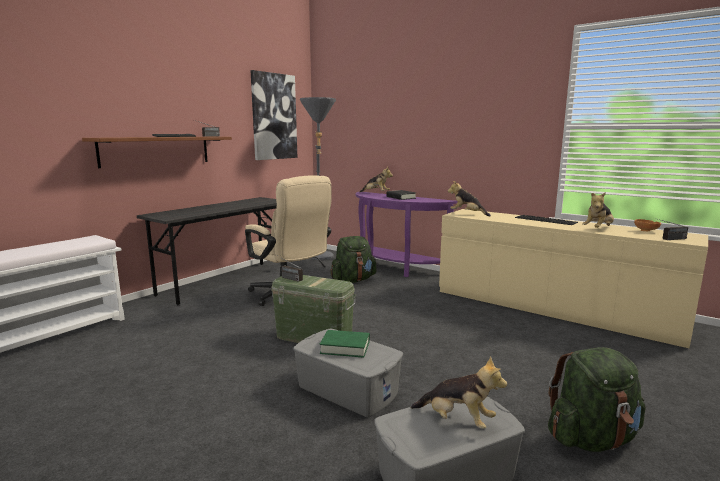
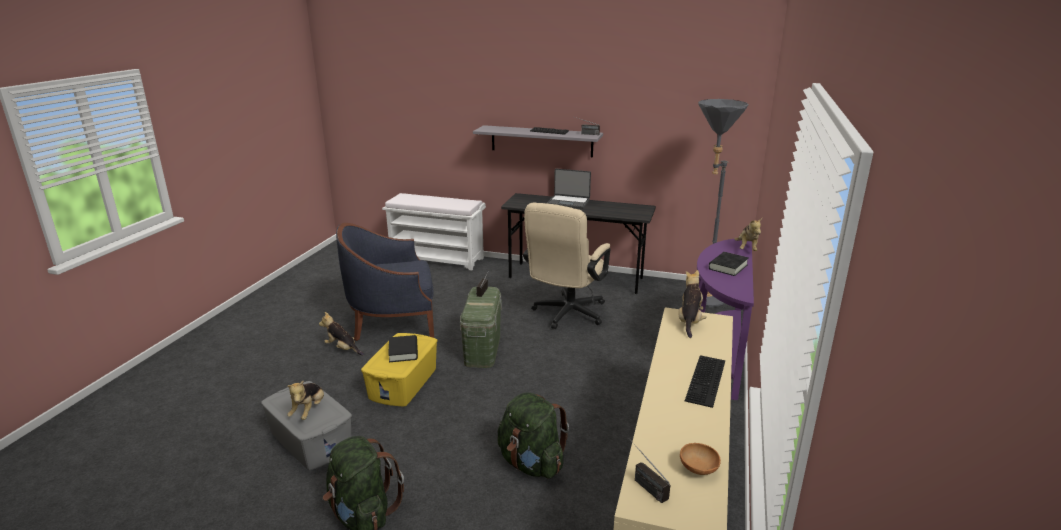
camera: 70 degrees right, 10 degrees up
(156, 151) = (541, 141): brown shelf -> grey shelf
(184, 382) = (393, 321): none -> blue armchair
(205, 207) = (568, 202): none -> laptop
(274, 116) = (694, 115): picture -> none
(345, 347) = (403, 352): green book -> black book
(348, 389) = (404, 383): grey storage box -> yellow storage box
(353, 280) = (643, 337): green backpack -> green backpack (531, 463)
(598, 229) = (669, 422): plush toy -> plush toy (342, 349)

